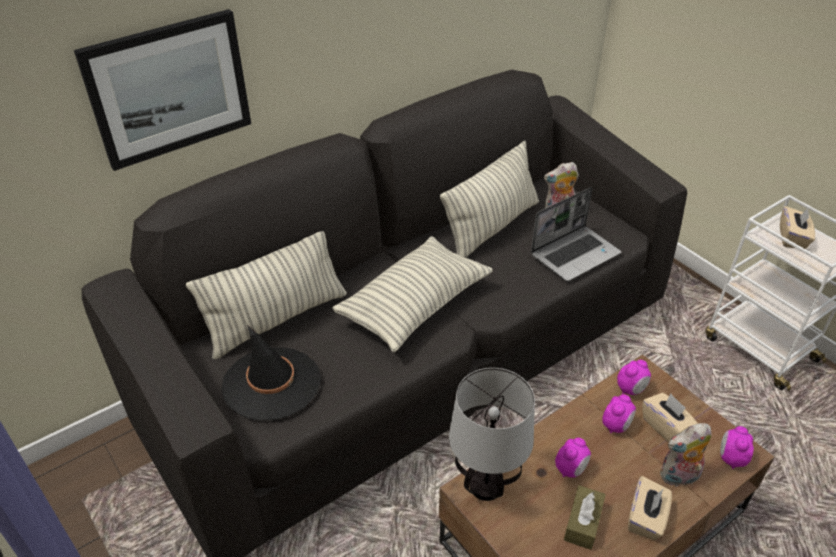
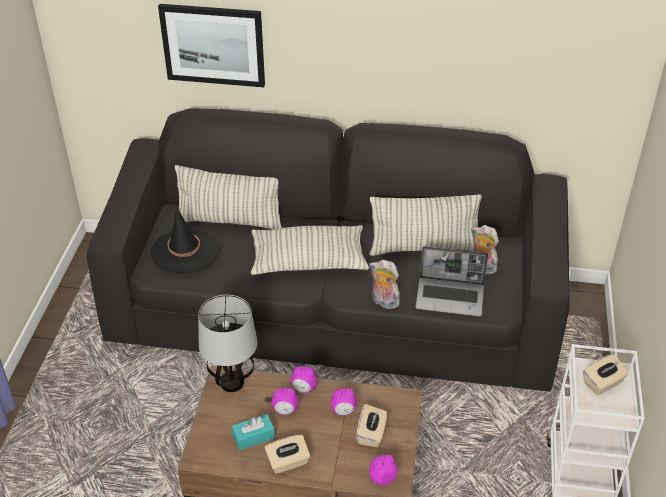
camera: 45 degrees right, 0 degrees up
(583, 523) = (253, 437): brown tissue box -> turquoise tissue box
(631, 389) = (383, 401): alarm clock -> alarm clock (304, 388)
(679, 477) = (337, 461): plush toy -> plush toy (383, 302)

